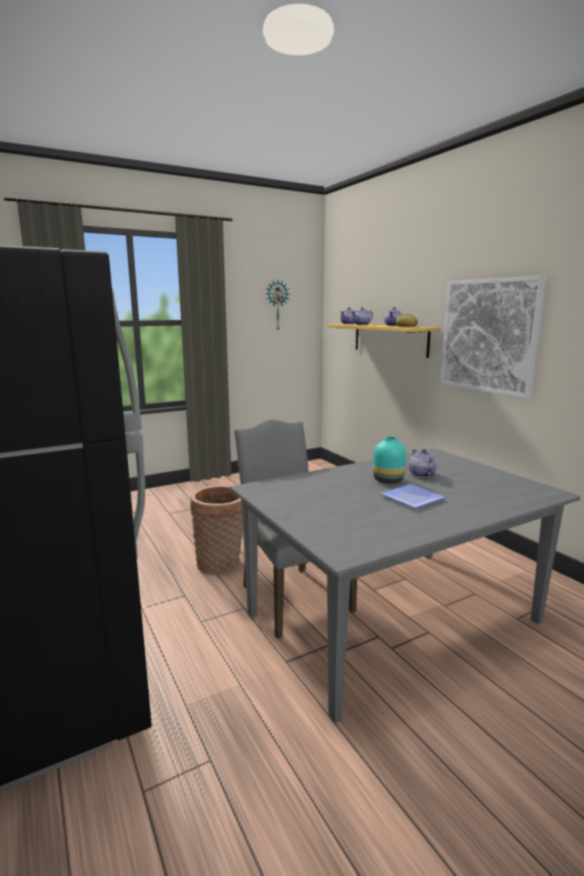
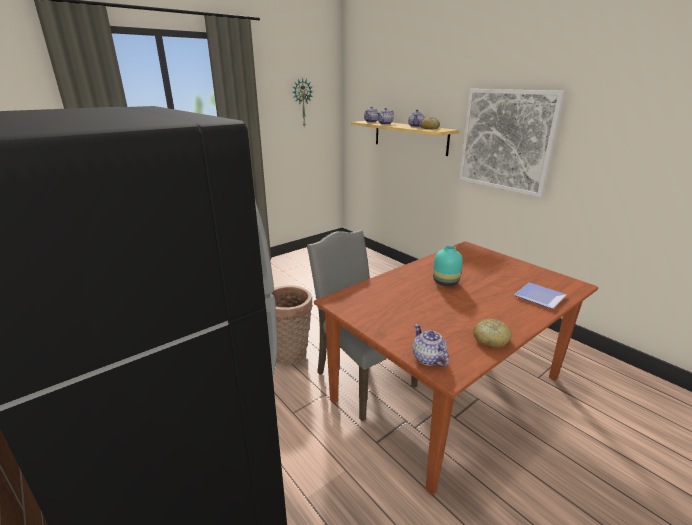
camera: 10 degrees left, 10 degrees up
(392, 619) = (447, 390): grey dining table -> brown dining table
(411, 530) = (490, 339): none -> bread
(415, 498) = (476, 301): plate -> plate (541, 297)
(421, 474) = (469, 273): teapot -> teapot (428, 358)

